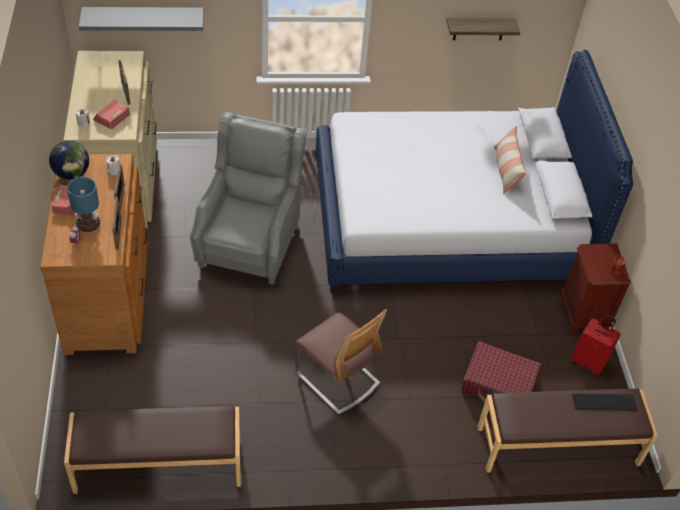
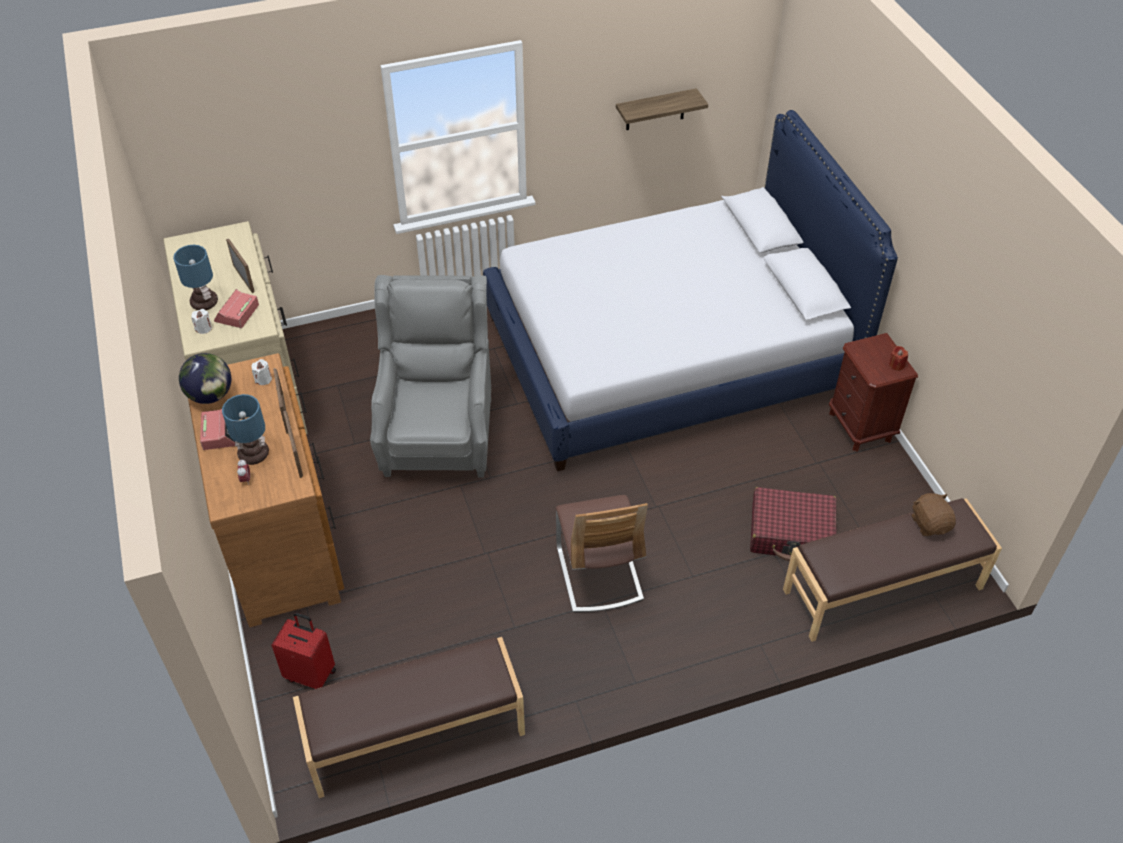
camera: 10 degrees left, 0 degrees up
(90, 104) = (203, 302): none -> table lamp
(144, 18) = (242, 180): grey shelf -> none
(337, 378) = (599, 573): chair -> chair turned 45 degrees clockwise
(506, 170) = (731, 274): pillow -> none
(589, 363) = (886, 482): red suitcase -> red suitcase (311, 674)
(604, 402) = (930, 523): keyboard -> brown plush toy

